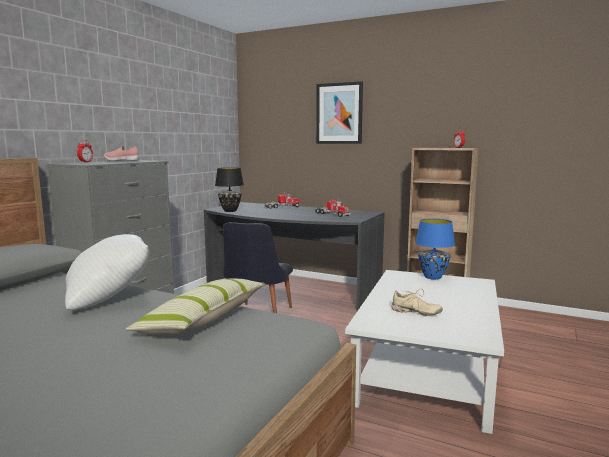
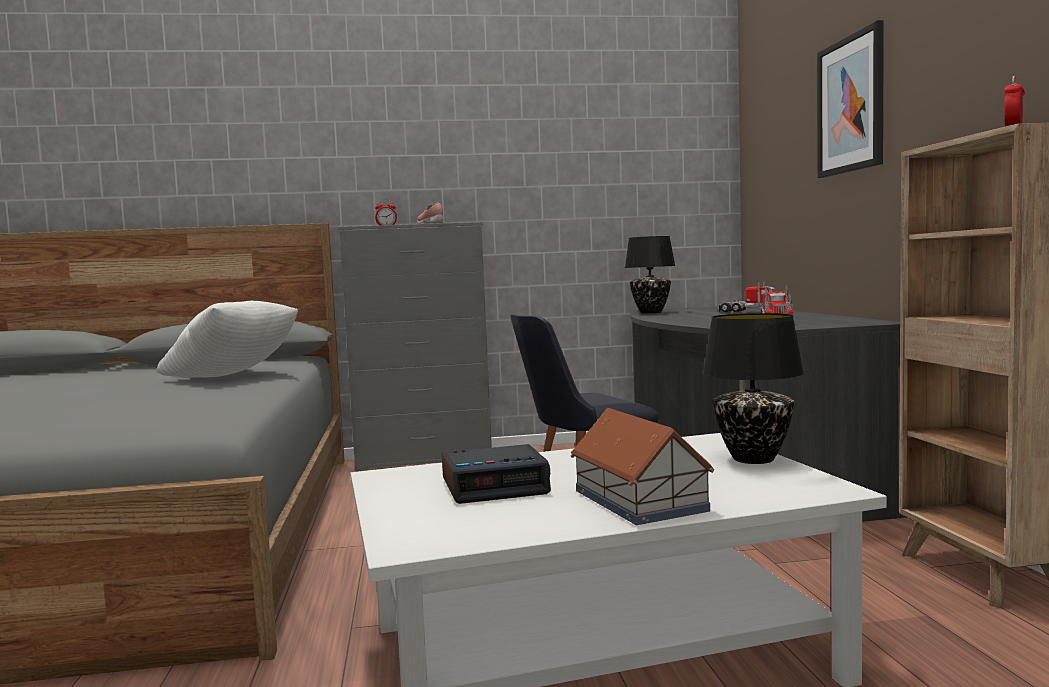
camera: 55 degrees right, 5 degrees down
(203, 320) = (185, 402): pillow -> none
(416, 312) = (495, 486): beige shoe -> alarm clock
(432, 277) = (752, 459): blue table lamp -> black table lamp
(465, 301) = (639, 501): none -> toy house

